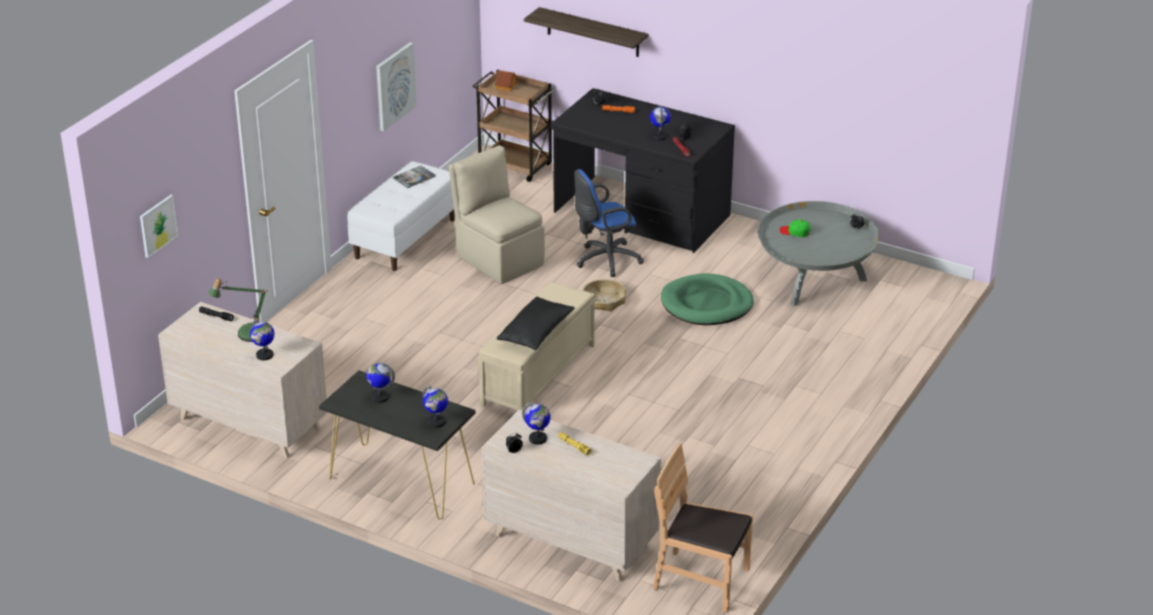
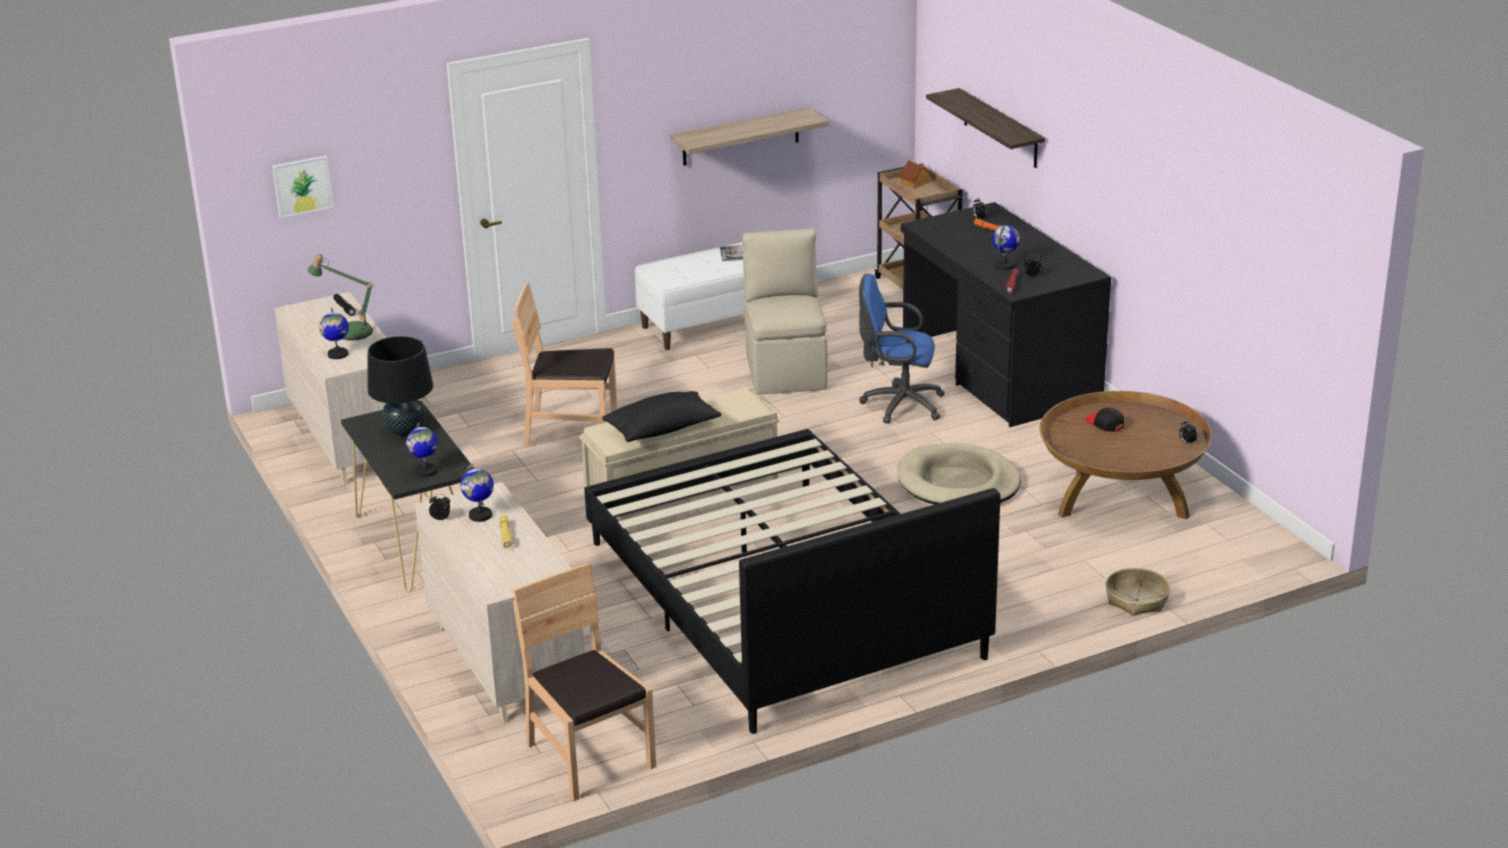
camera: 35 degrees right, 5 degrees down
(380, 397) = (405, 431): globe -> black table lamp
(395, 86) = (740, 137): picture -> shelf
(403, 356) = (571, 430): none -> brown chair
(604, 301) = (846, 444): basket -> basket (1136, 600)
(692, 426) = (781, 599): none -> black bed
(706, 304) = (958, 483): green dog bed -> beige dog bed
(795, 232) = (1104, 424): green cap -> black cap
(814, 280) = (1120, 498): grey coffee table -> brown coffee table

